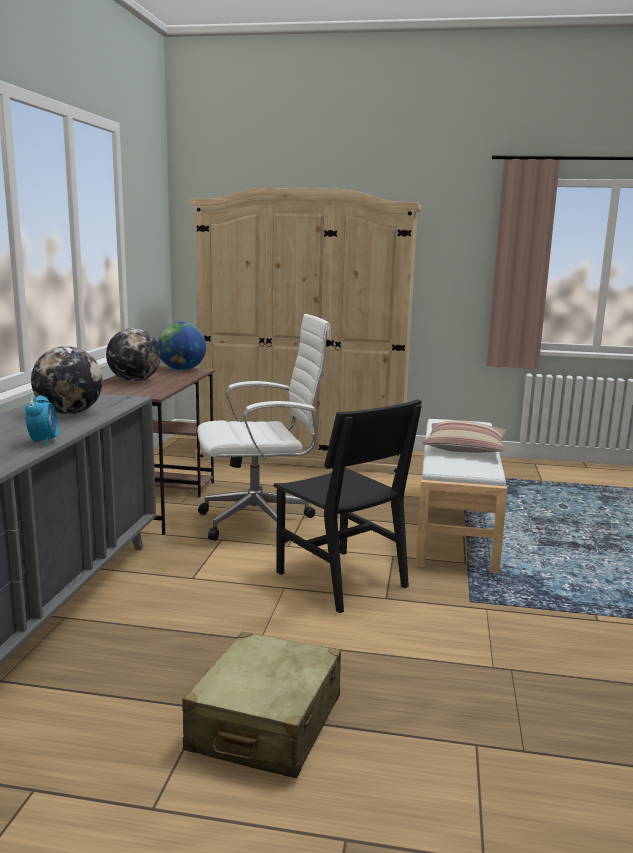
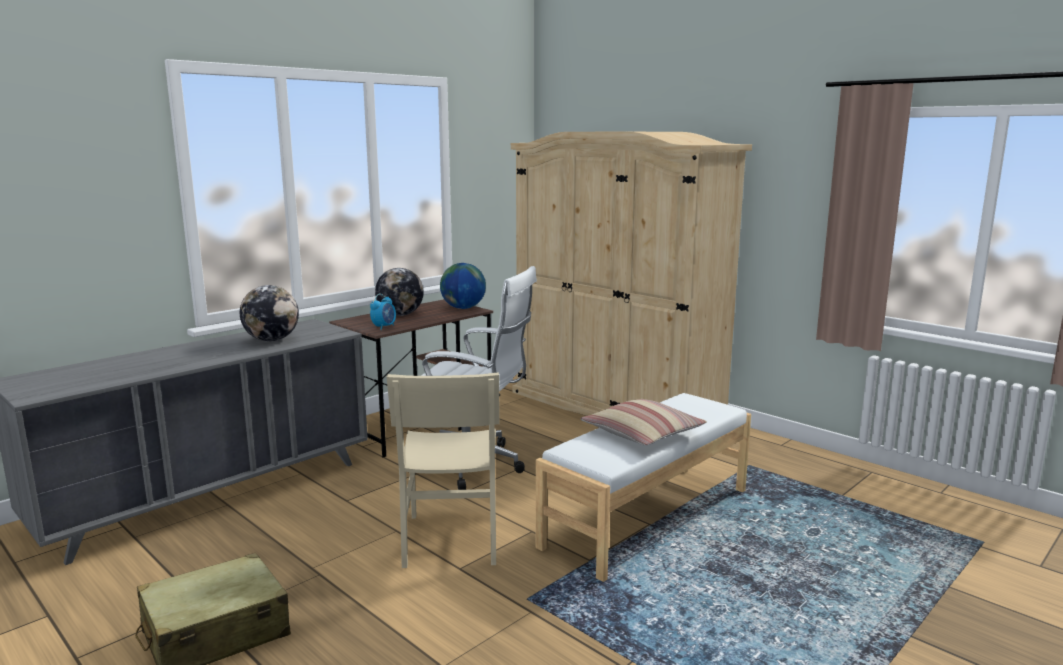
camera: 35 degrees right, 0 degrees up
(44, 442) = (199, 362): alarm clock -> alarm clock (384, 327)
(341, 579) = (451, 538): black chair -> beige chair

